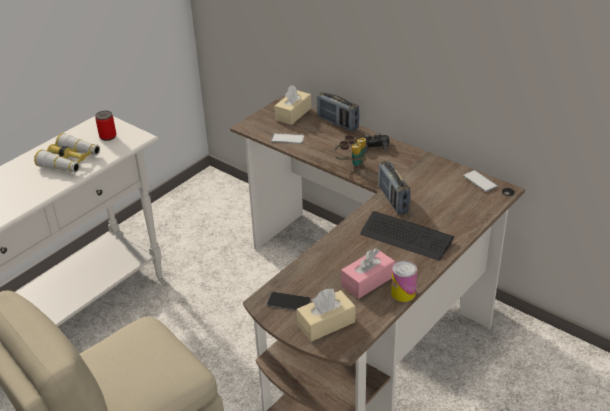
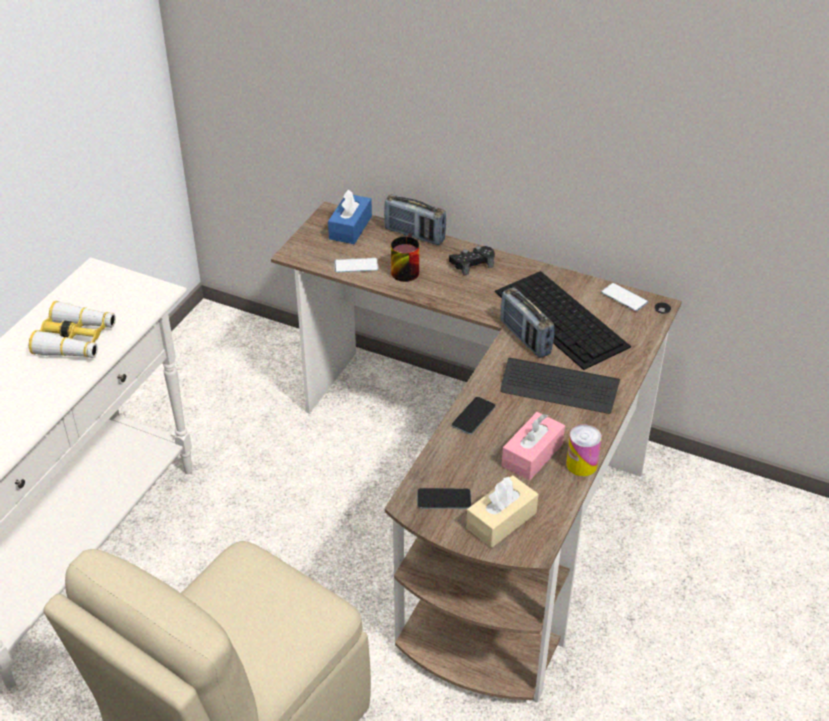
camera: 15 degrees left, 5 degrees up
(108, 136) = (115, 296): can -> none
(293, 114) = (350, 227): beige tissue box -> blue tissue box
(320, 144) = (403, 269): none -> mug
(333, 248) = (473, 416): none -> phone
(351, 166) = (454, 296): binoculars -> none
(426, 191) = (562, 319): none -> keyboard

